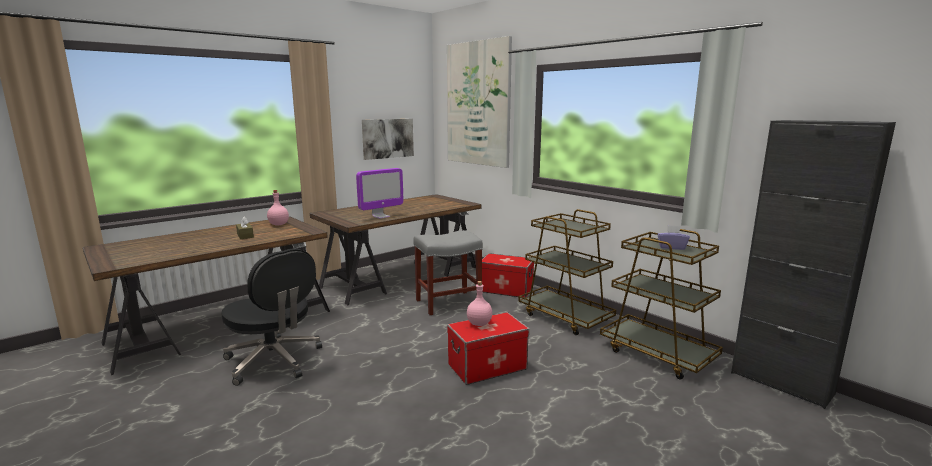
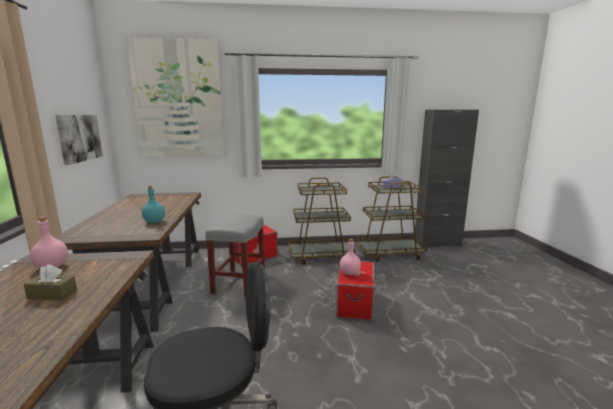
camera: 55 degrees left, 0 degrees up
(381, 216) = (154, 222): monitor -> turquoise bottle

